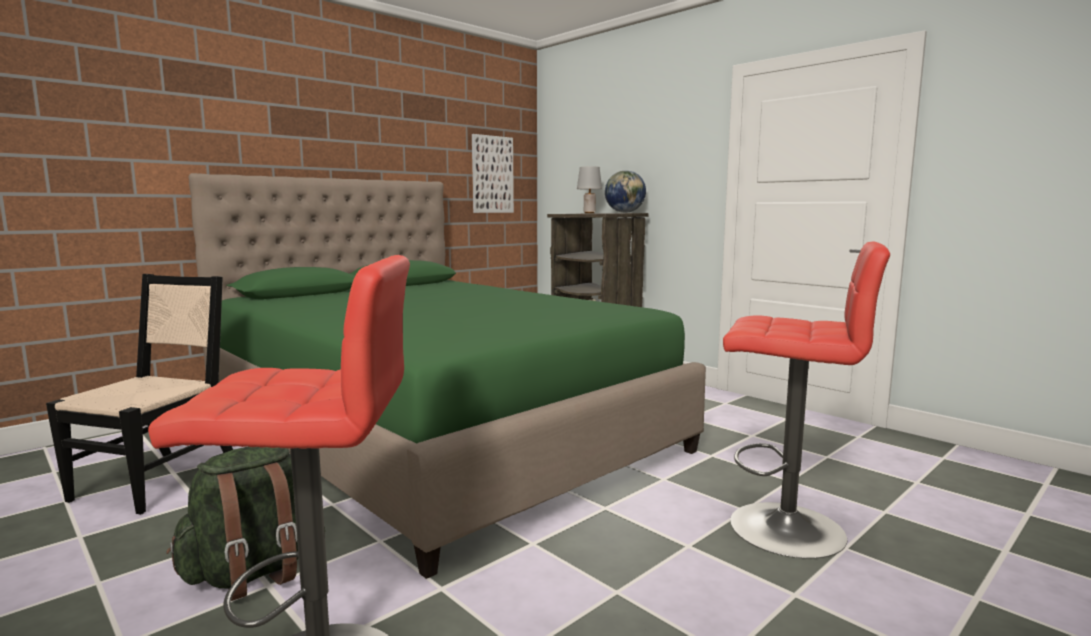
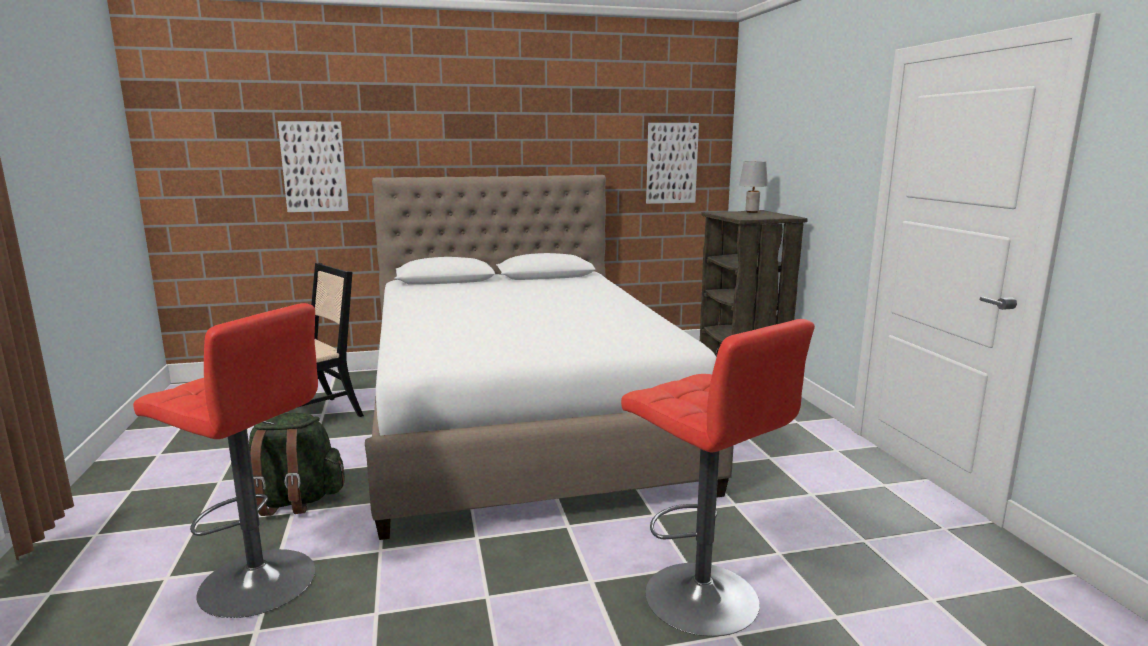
camera: 30 degrees right, 5 degrees up
(99, 157) = (314, 167): none -> picture
(436, 431) = (522, 419): green bed -> white bed
(625, 212) = (781, 216): globe -> none

